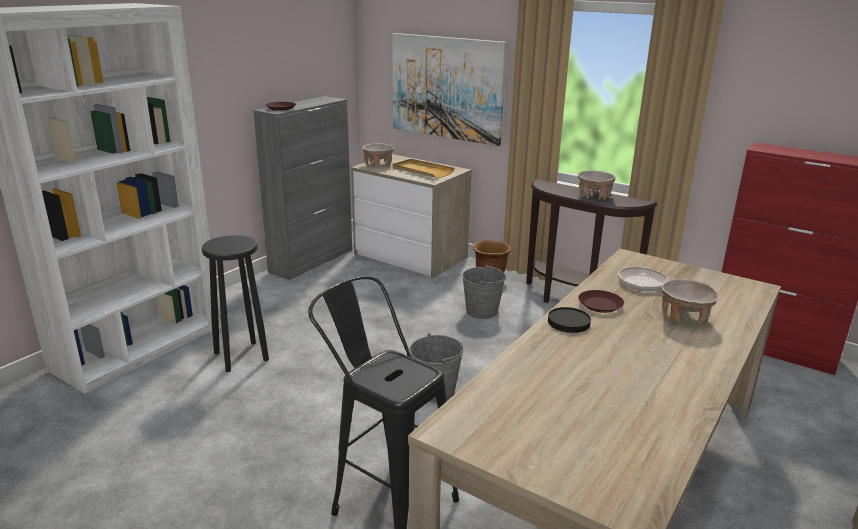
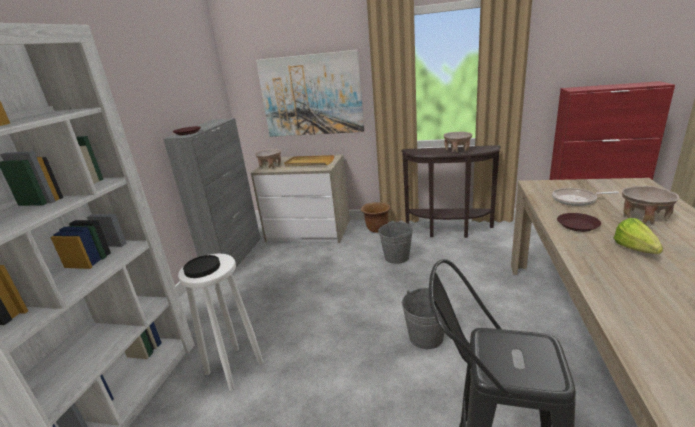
camera: 20 degrees left, 0 degrees up
(242, 356) = (235, 367): black stool -> white stool
(569, 322) = (582, 247): black plate -> black plate (202, 268)
(614, 340) = (637, 251): none -> lettuce

